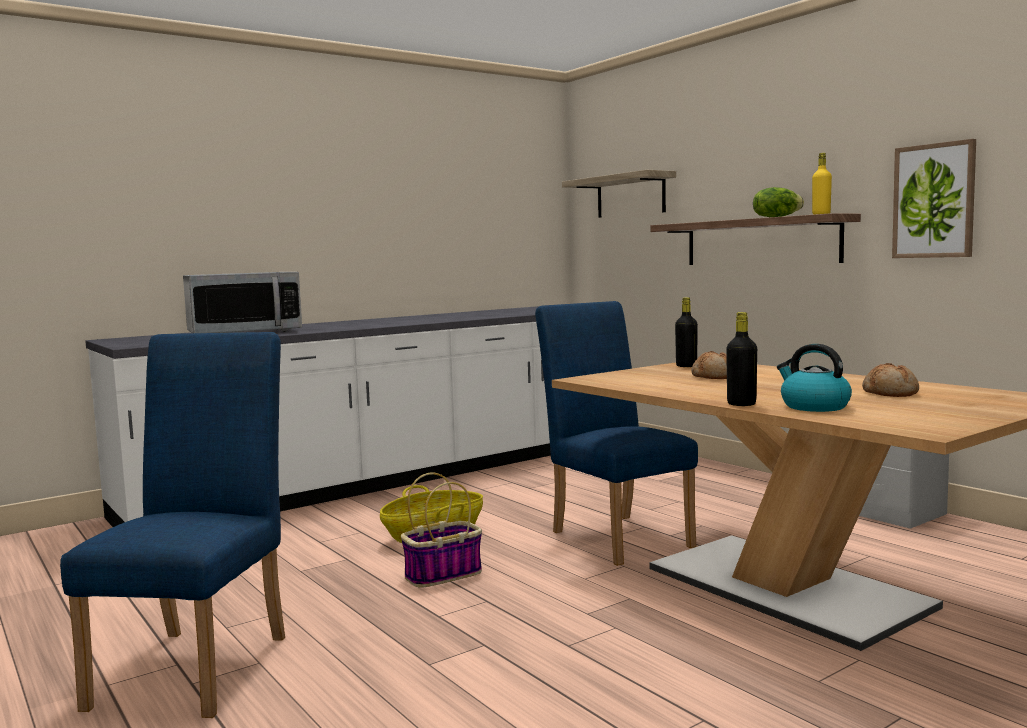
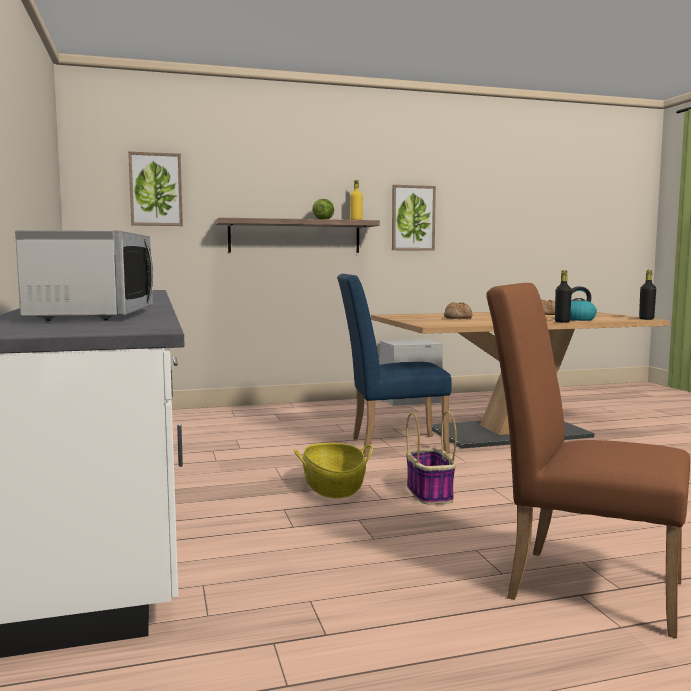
camera: 70 degrees left, 0 degrees up
(200, 663) = (580, 584): blue chair -> brown chair
(630, 196) = (156, 189): shelf -> picture
(686, 366) = (404, 317): black bottle -> black bottle (646, 319)

